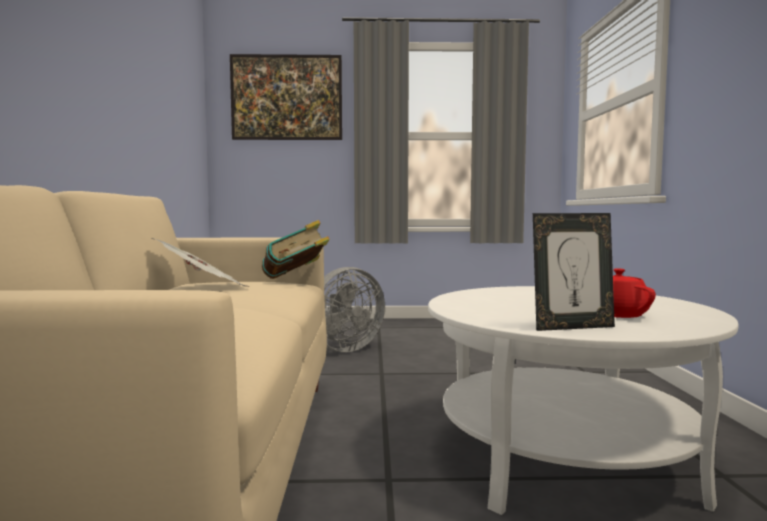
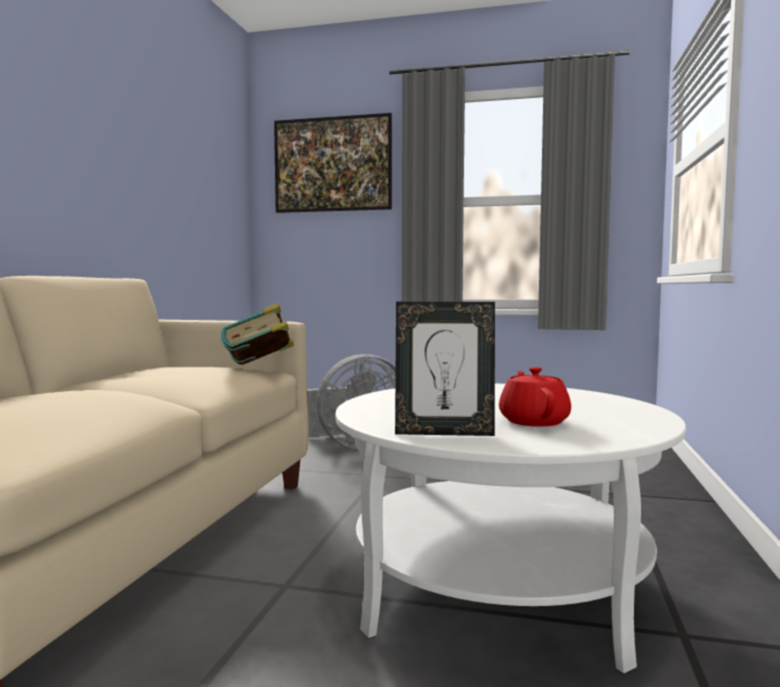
camera: 15 degrees right, 0 degrees up
(203, 287) = (150, 371): newspaper -> none

